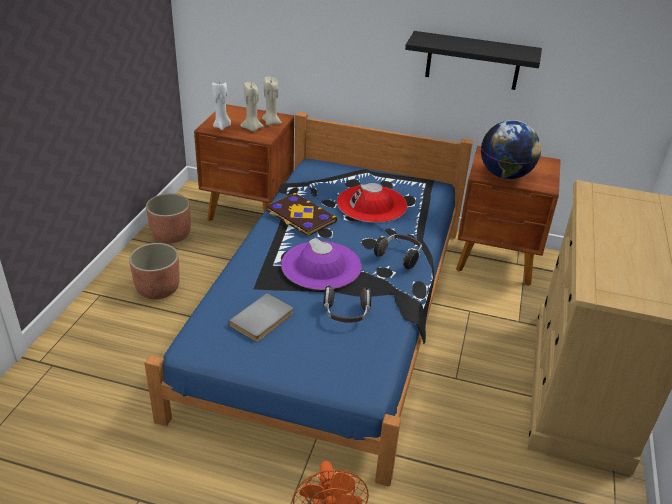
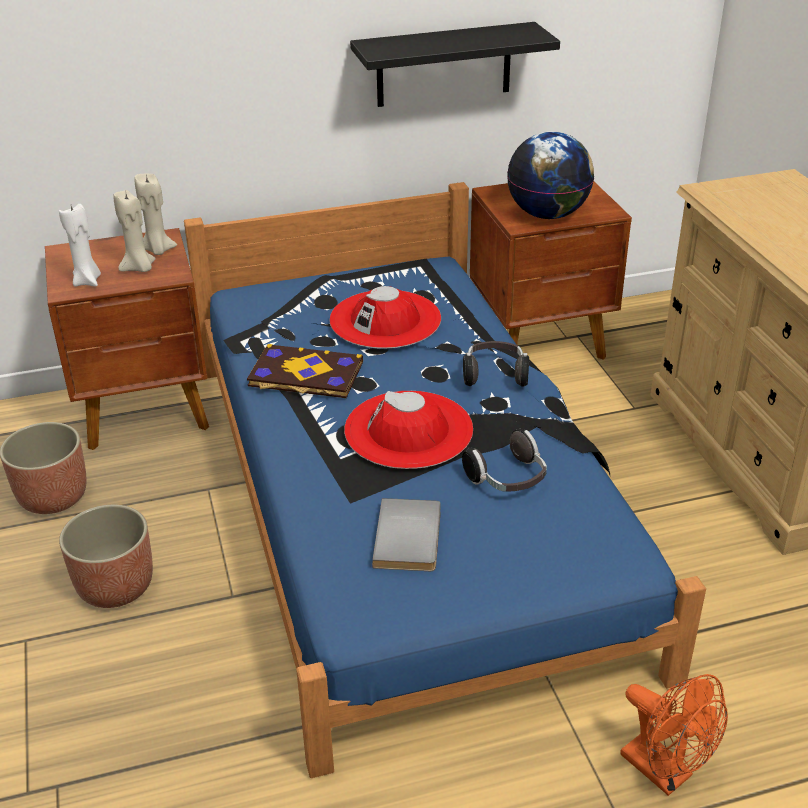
camera: 30 degrees left, 0 degrees up
(321, 265) = (408, 430): purple hat -> red hat

